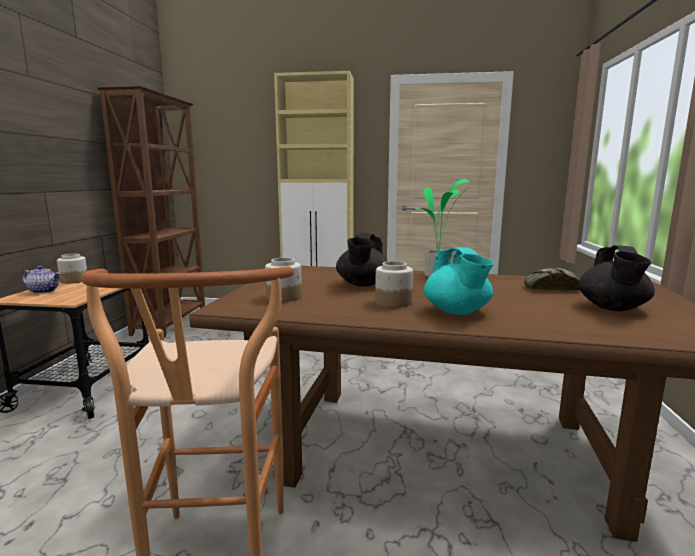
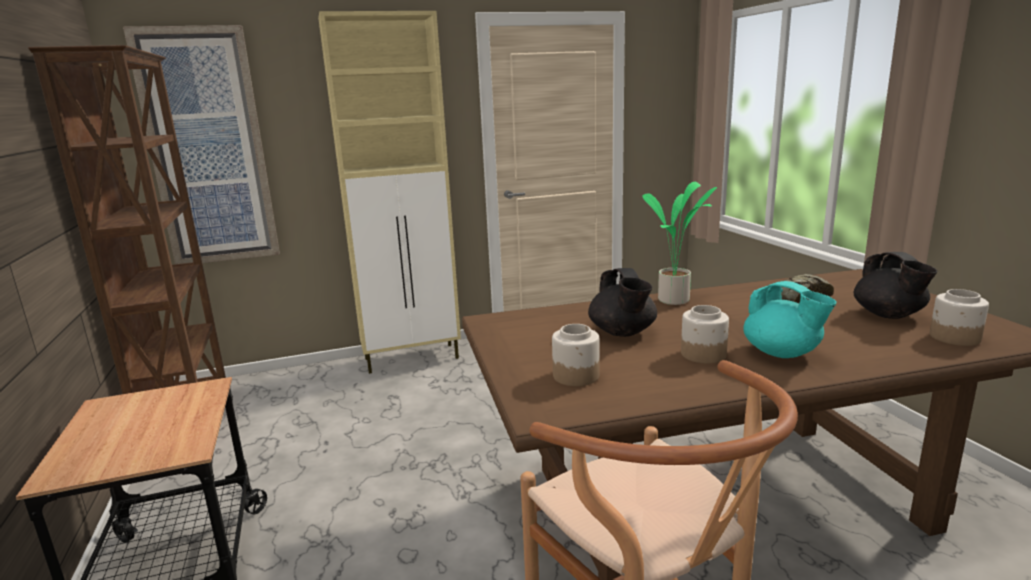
camera: 25 degrees left, 5 degrees up
(44, 291) = (92, 444): teapot -> none
(74, 281) = (107, 409): jar -> jar (954, 338)
(215, 161) = (208, 149): none -> picture

